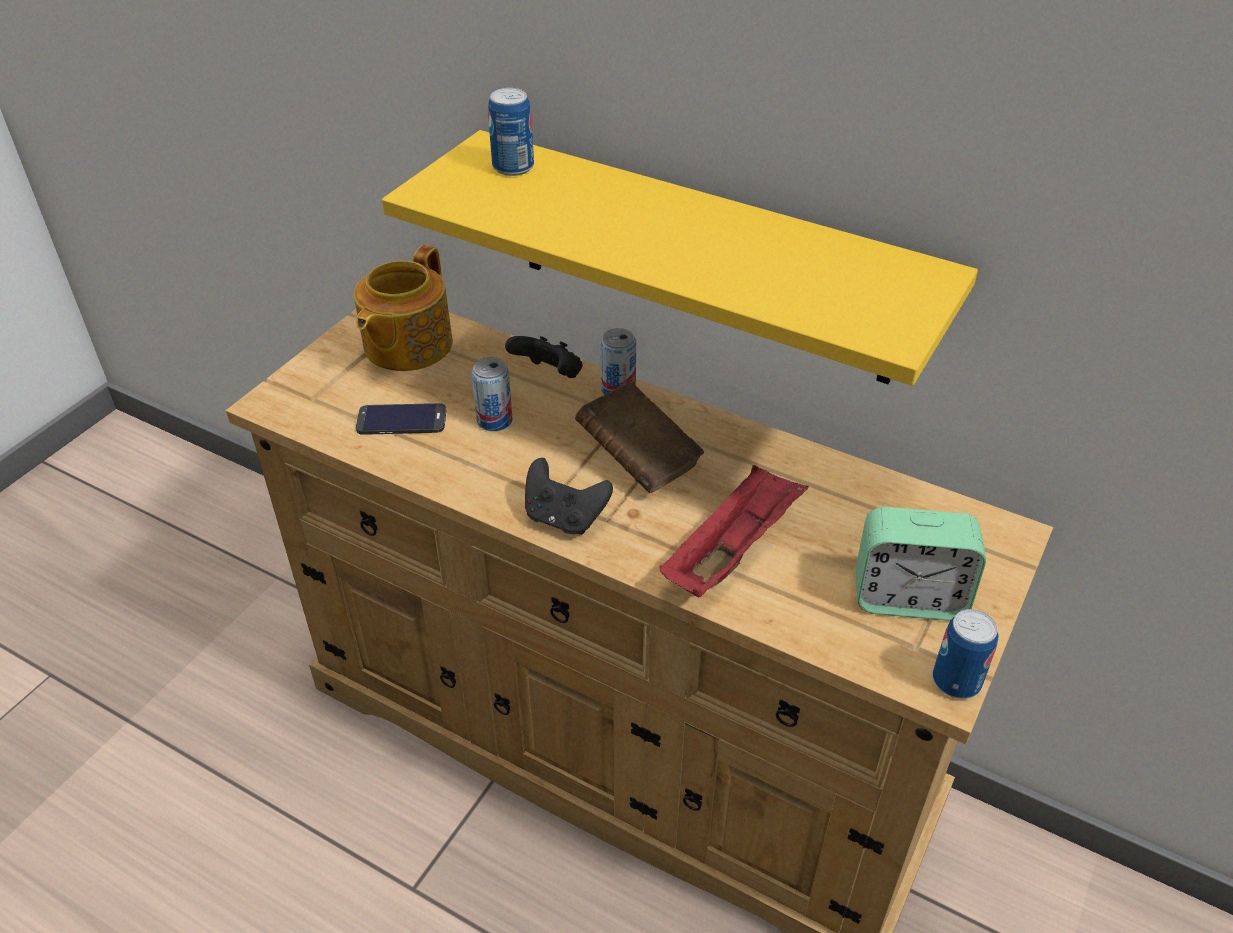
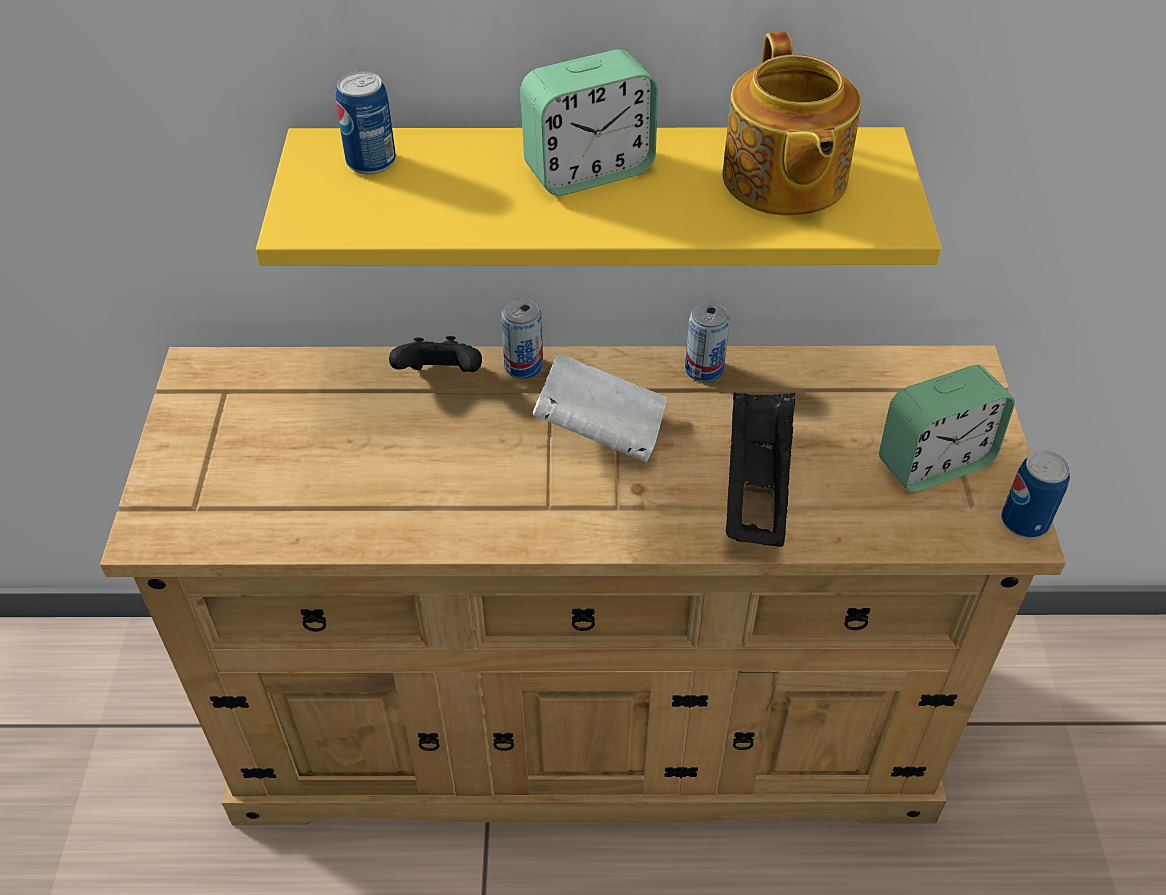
camera: 30 degrees left, 5 degrees up
(401, 420) = (321, 490): phone -> none
(406, 345) = (255, 403): teapot -> teapot (783, 180)
(494, 420) = (422, 449): can -> can (704, 369)
(564, 518) = (576, 523): black game controller -> none
(639, 459) = (600, 431): brown book -> white book
(668, 220) = (588, 171): none -> alarm clock
(732, 550) = (755, 485): red tray -> black tray

